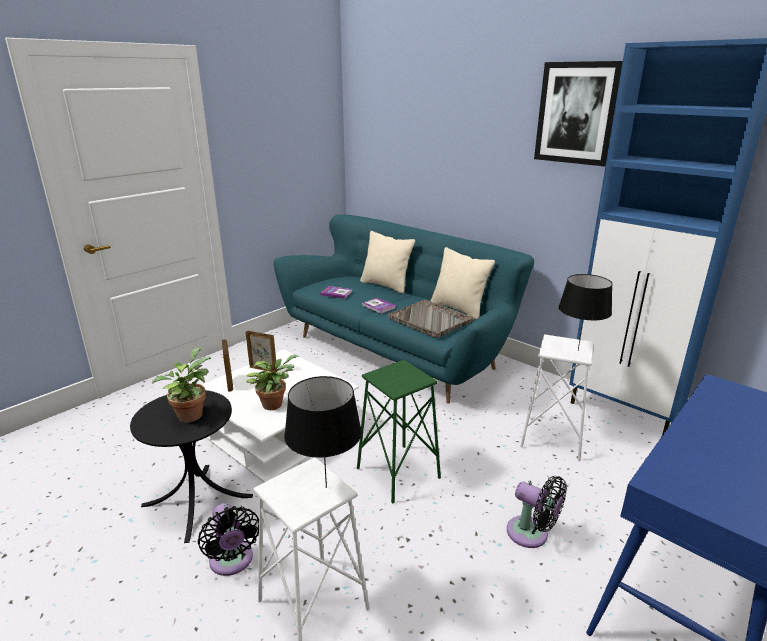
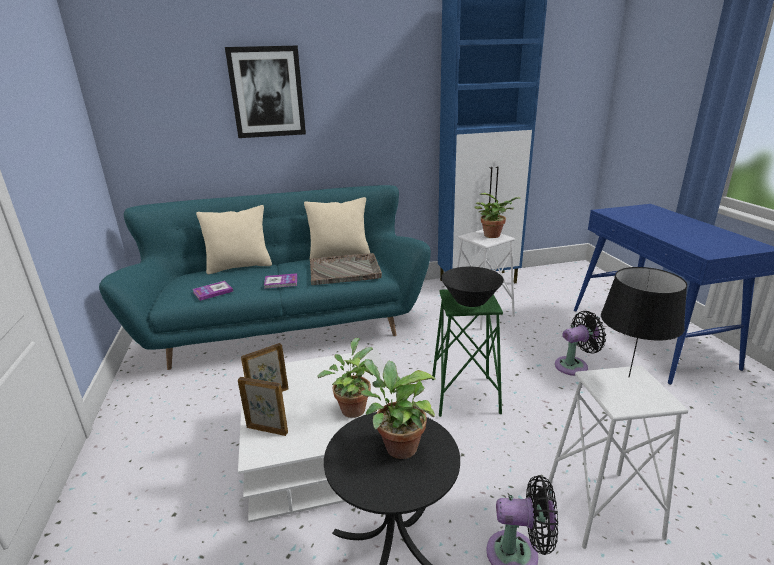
camera: 55 degrees left, 0 degrees up
(395, 378) = (471, 301): none -> black bowl
(577, 113) = (395, 53): picture -> picture (267, 92)
(577, 350) = (494, 235): black table lamp -> potted plant

